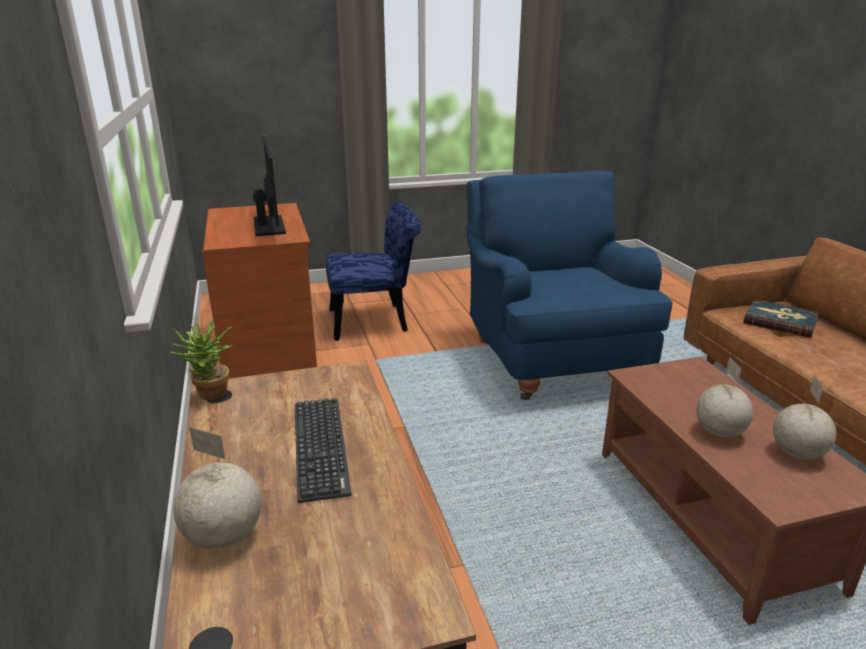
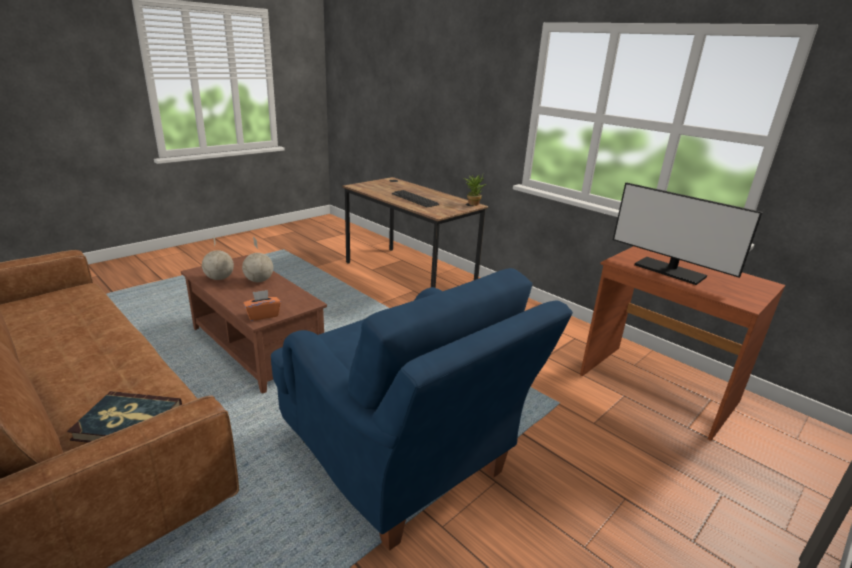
camera: 150 degrees right, 0 degrees up
(224, 538) = (413, 187): globe -> none
(376, 321) = (641, 464): blue chair -> none
(694, 370) = (263, 315): none -> orange tissue box

